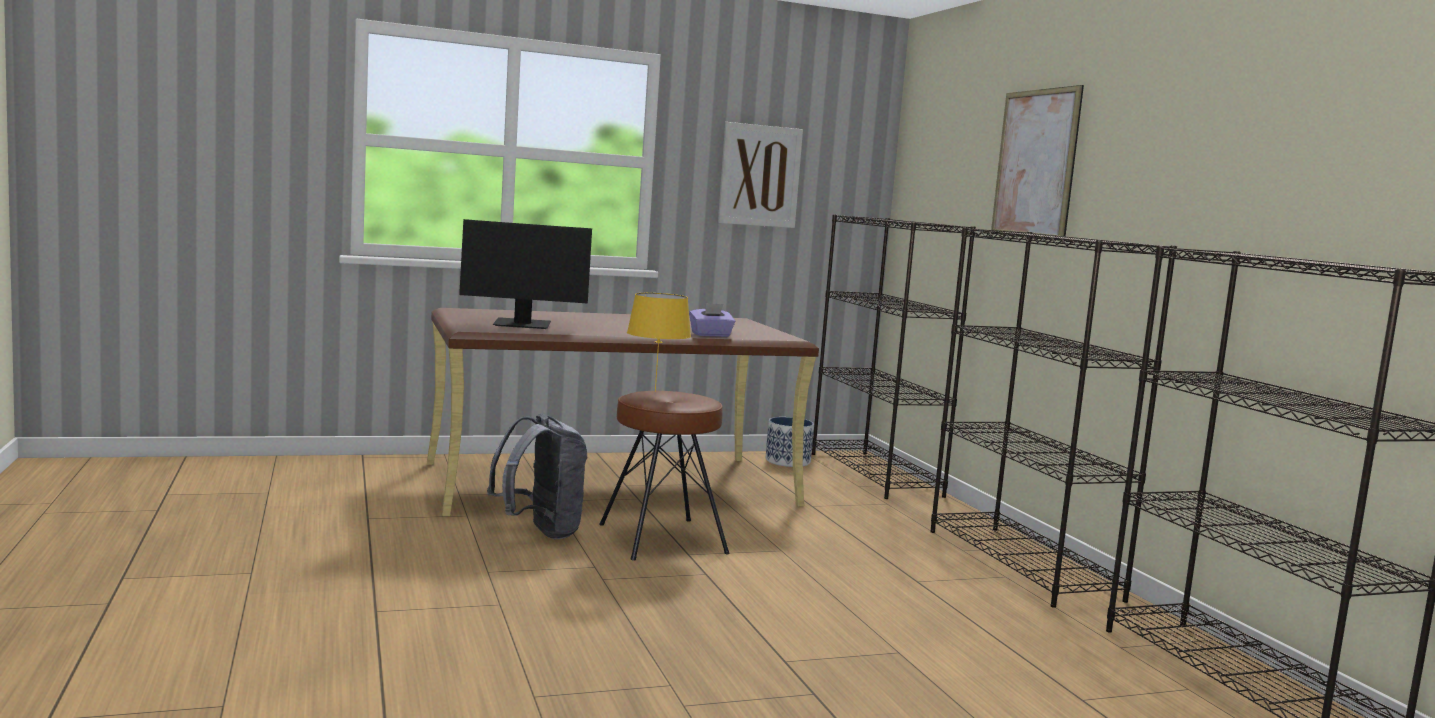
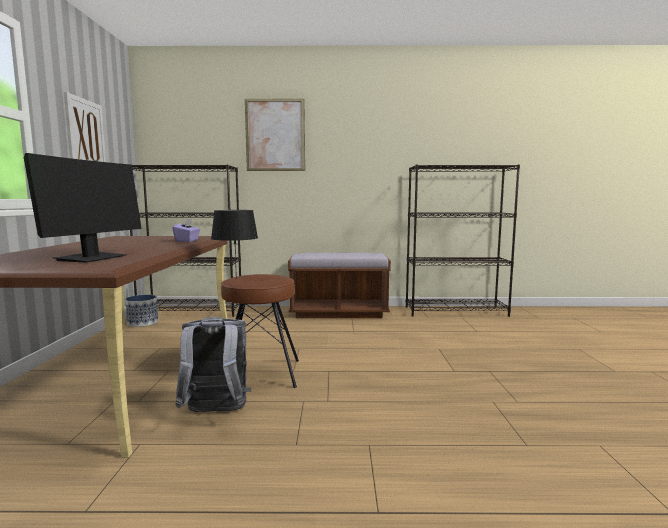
camera: 70 degrees left, 0 degrees up
(655, 391) = (236, 279): yellow table lamp -> black table lamp
(1022, 564) = (339, 312): black bookcase -> brown bench

